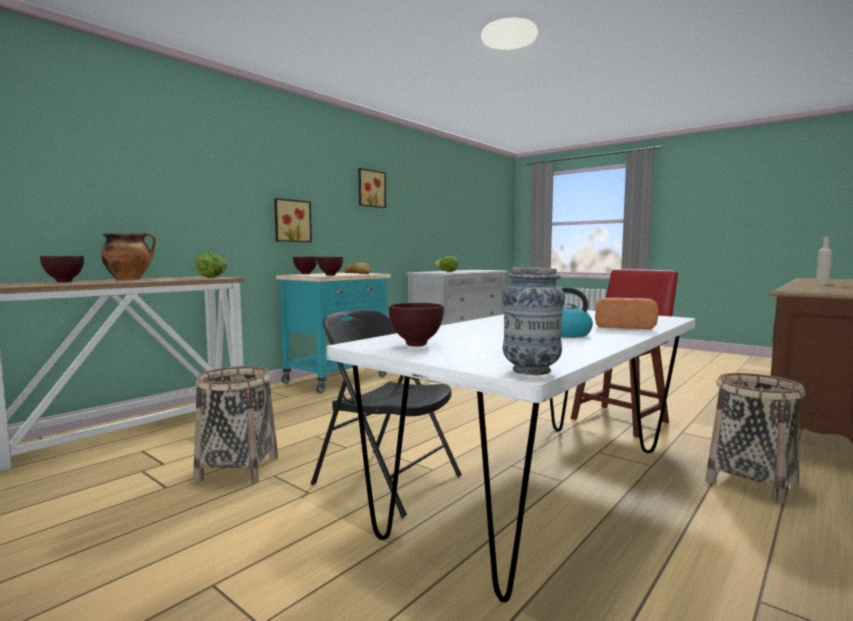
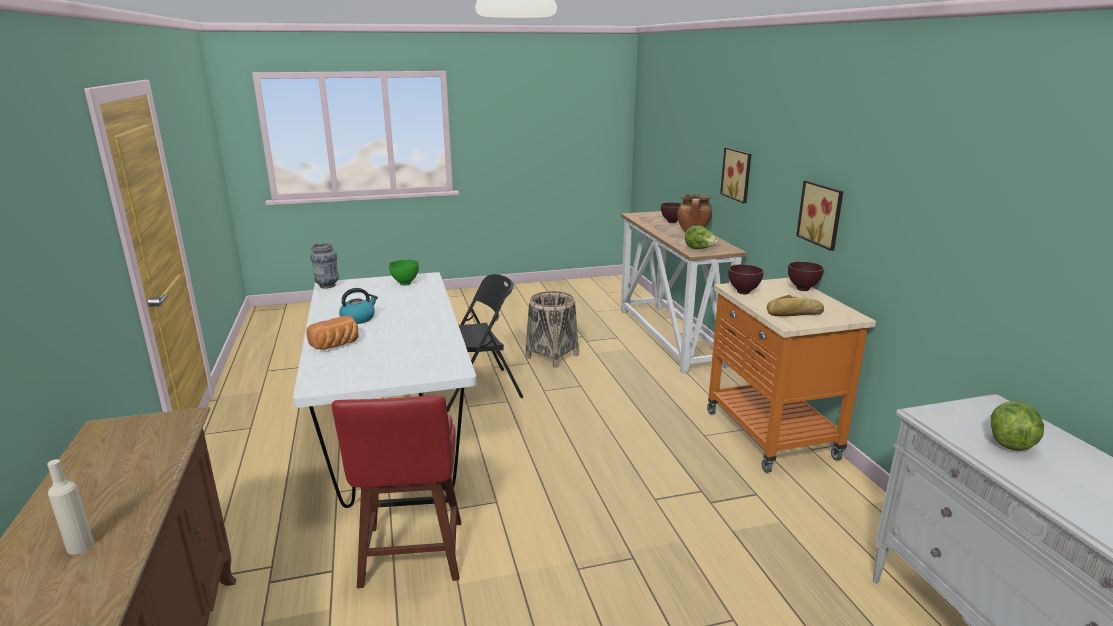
camera: 125 degrees right, 15 degrees up
(336, 379) = (771, 436): turquoise cart -> orange cart
(370, 188) = (959, 182): picture -> picture (738, 174)
(417, 345) = (405, 284): brown bowl -> green bowl
(751, 482) = (251, 516): basket -> none

